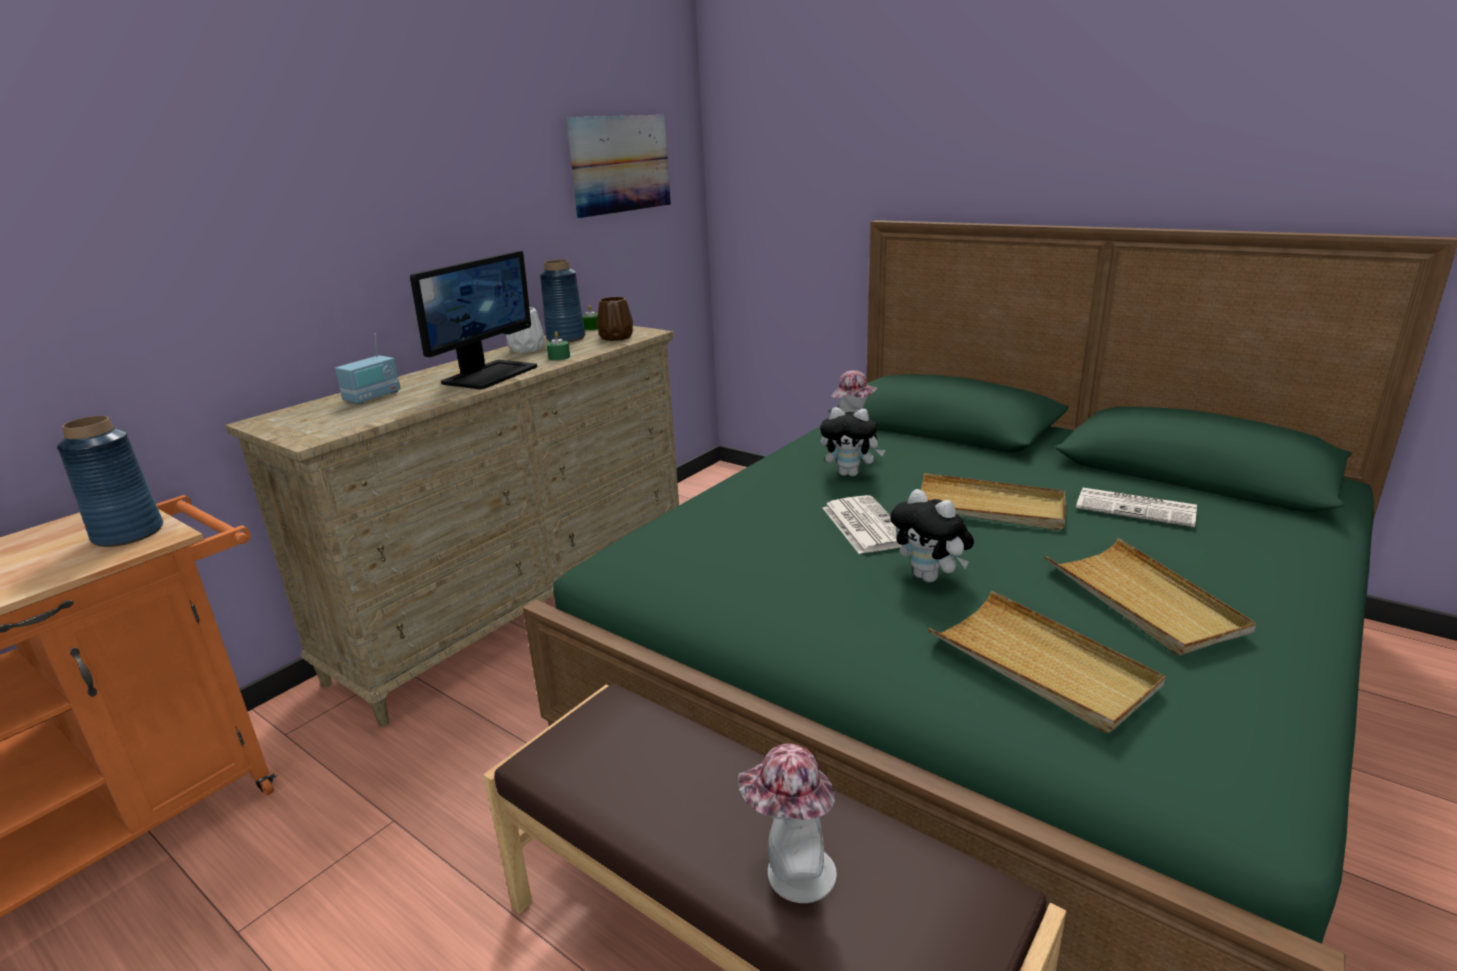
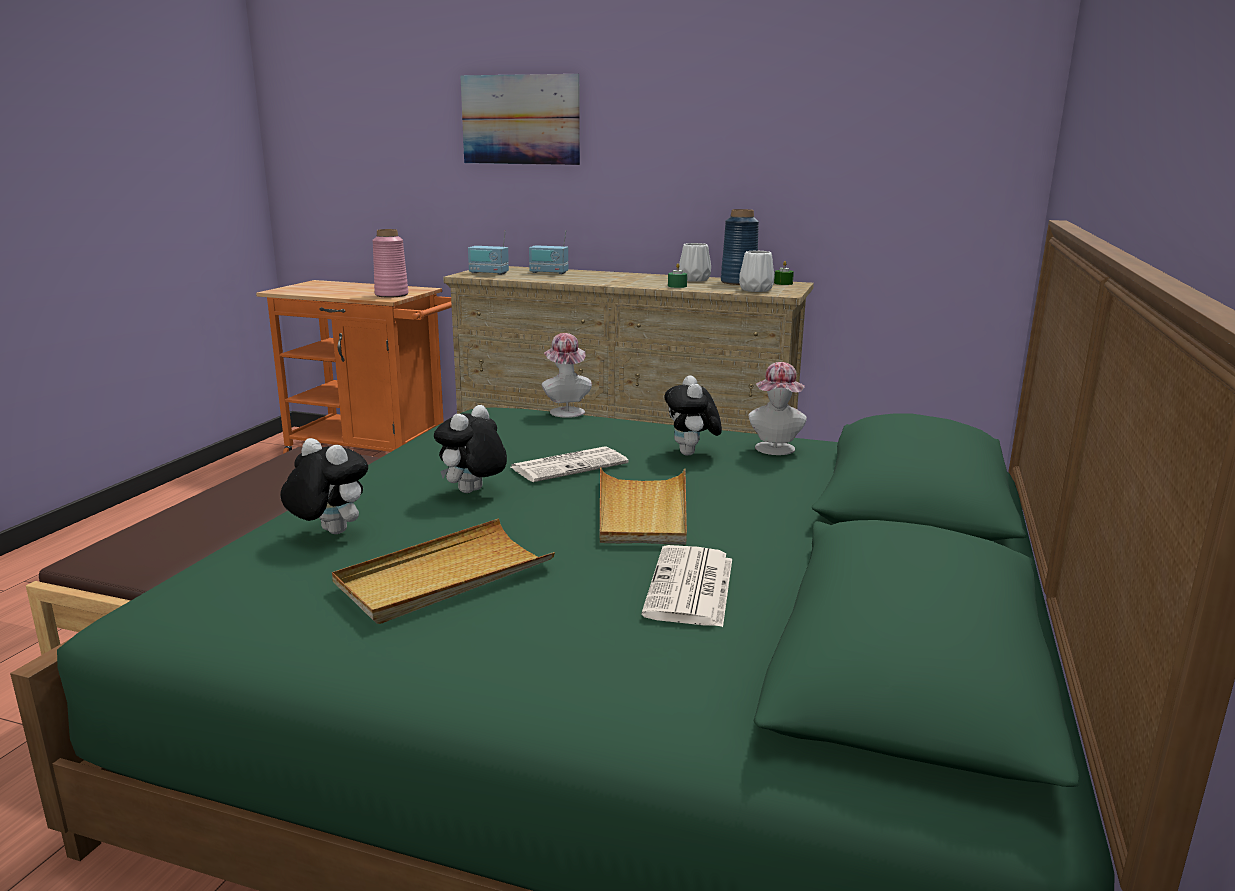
camera: 70 degrees right, 5 degrees down
(129, 533) = (391, 295): blue vase -> pink vase
(318, 426) = (488, 273): none -> radio
(489, 374) = (616, 281): monitor -> none
(615, 337) = (755, 290): brown vase -> white vase
(621, 164) = (898, 130): picture -> picture (520, 120)
(791, 874) = (189, 519): hat -> hat (565, 411)
(1041, 664) = (328, 532): beige tray -> plush toy

